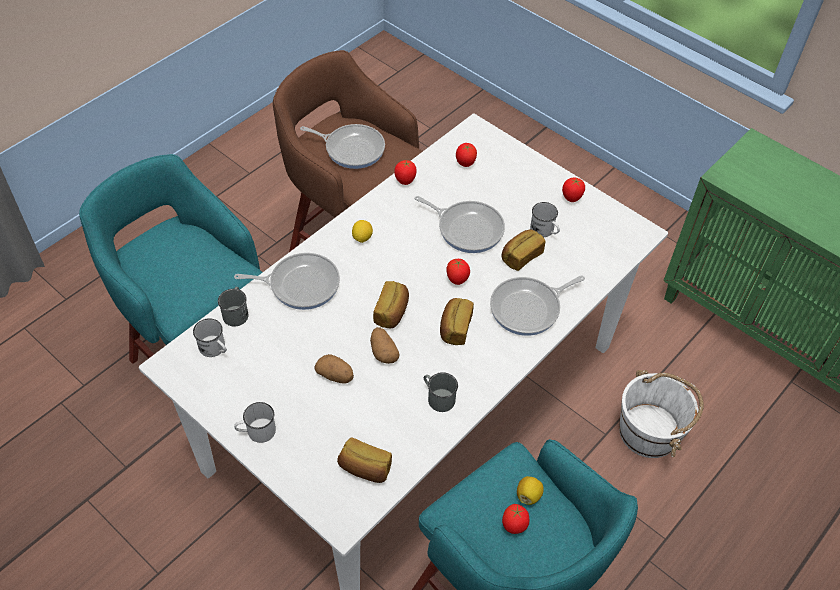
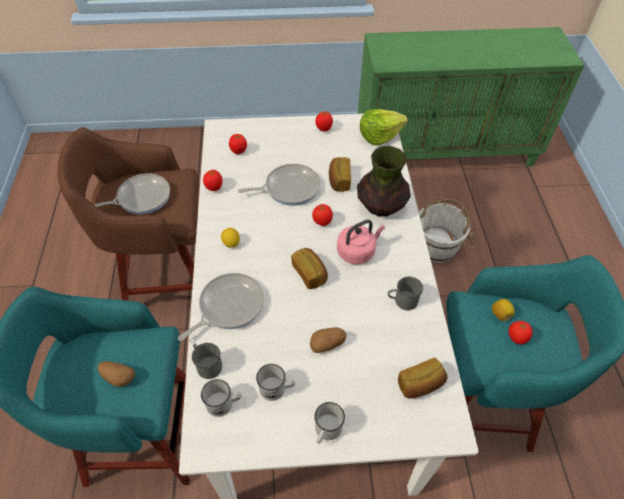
camera: 45 degrees left, 0 degrees up
(383, 352) = (336, 302): potato -> potato (118, 377)
(454, 328) = (357, 251): bread -> pink kettle
(528, 308) = (381, 206): frying pan -> vase
(544, 231) = (333, 157): white mug -> white mug (276, 389)
(619, 244) = (379, 135): none -> lettuce

